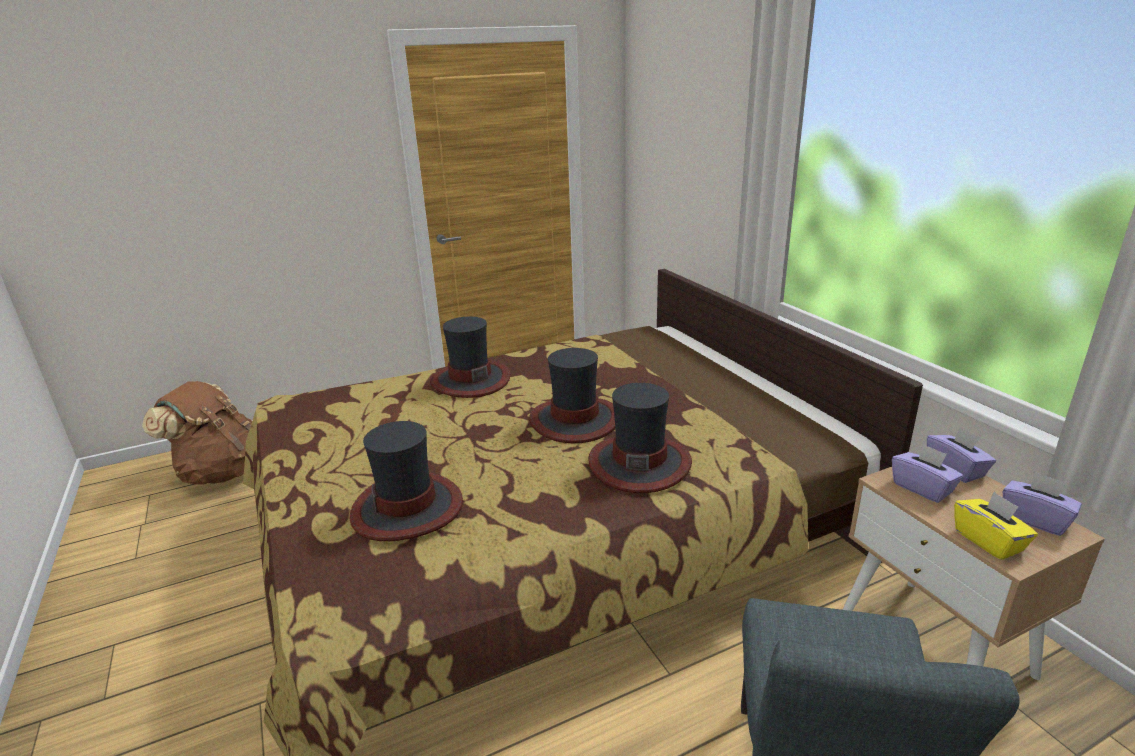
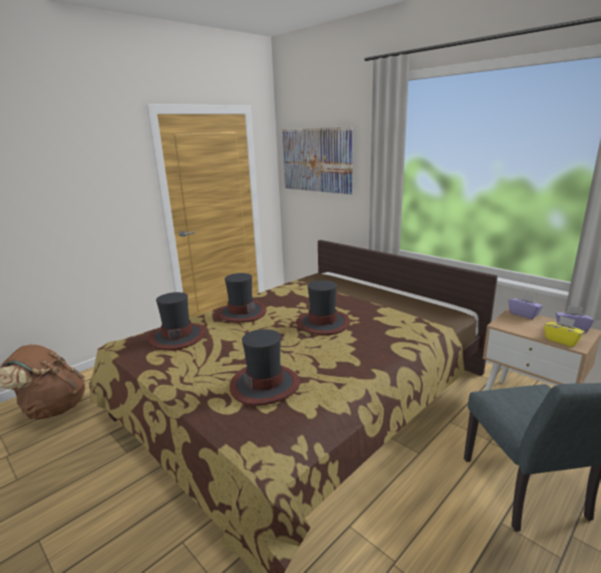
camera: 20 degrees left, 5 degrees down
(639, 463) = (376, 338): hat -> hat (178, 336)
(676, 125) = (316, 160): none -> picture
(922, 488) = (517, 324): purple tissue box -> none

